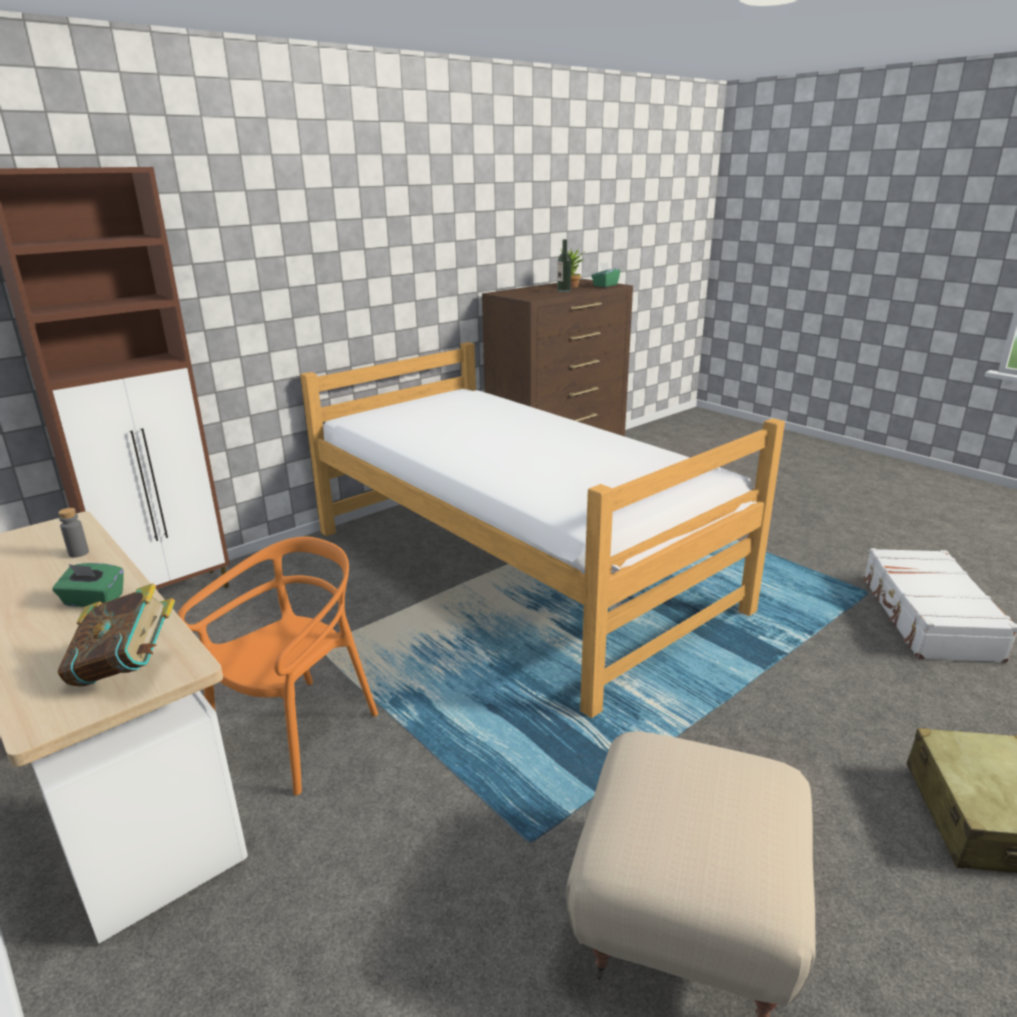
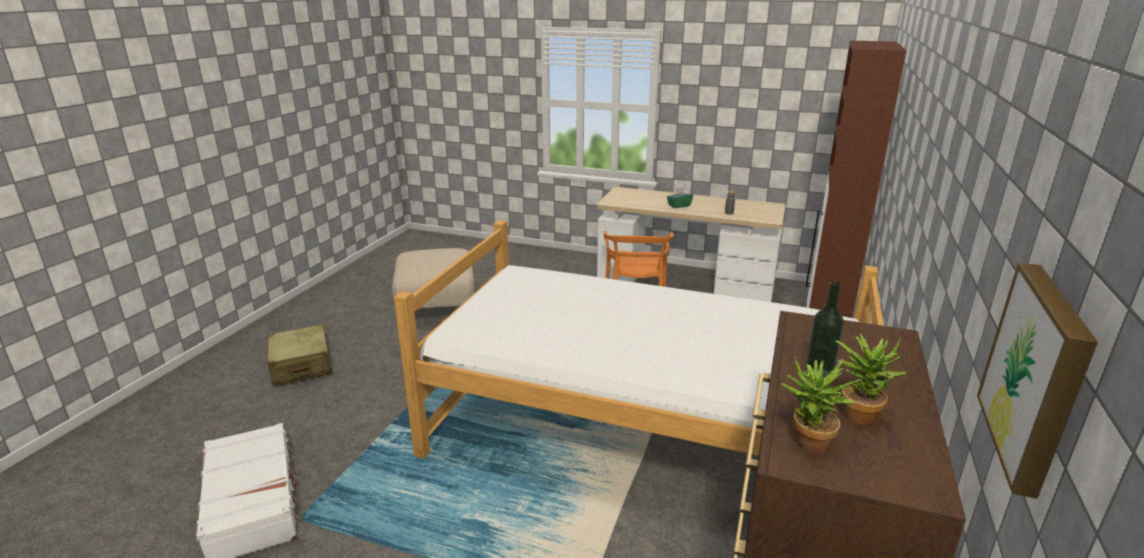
camera: 150 degrees right, 0 degrees up
(127, 669) = (623, 198): book -> none
(583, 217) = (1039, 375): none -> picture
(605, 285) = (807, 445): green tissue box -> potted plant

